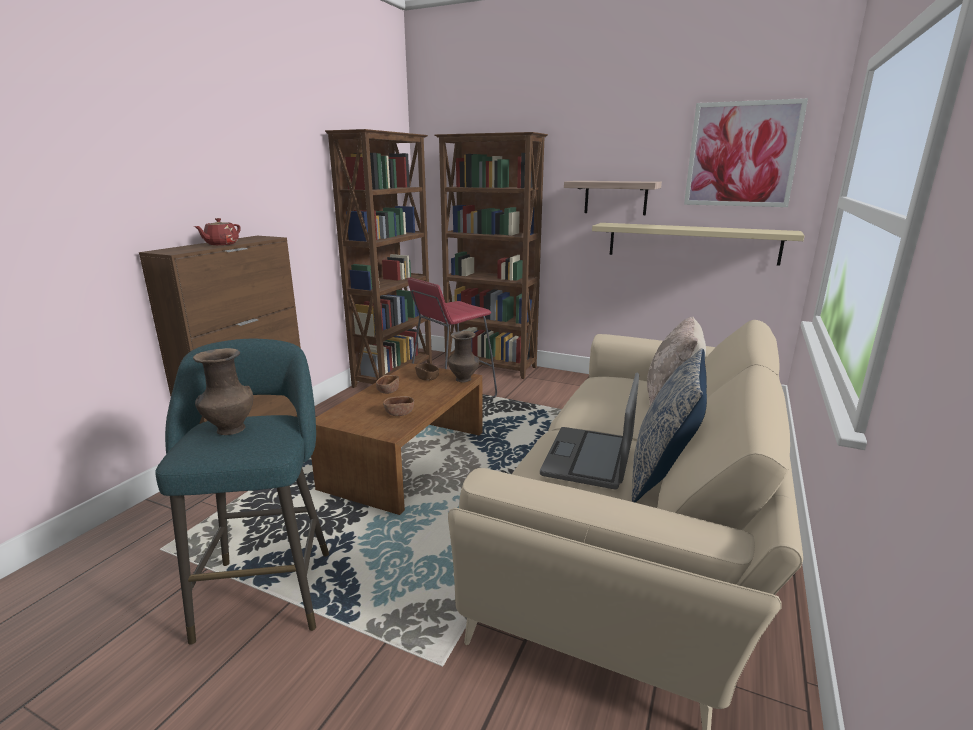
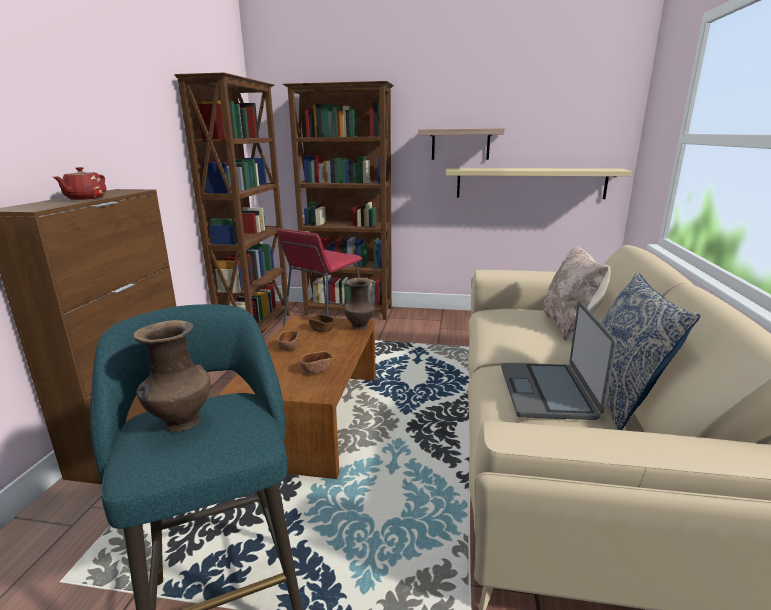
camera: 15 degrees left, 0 degrees up
(741, 155) = (571, 103): picture -> none

